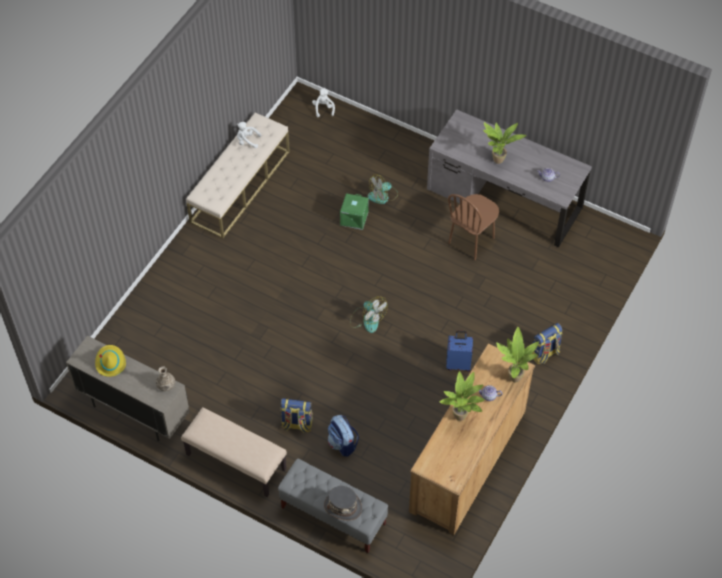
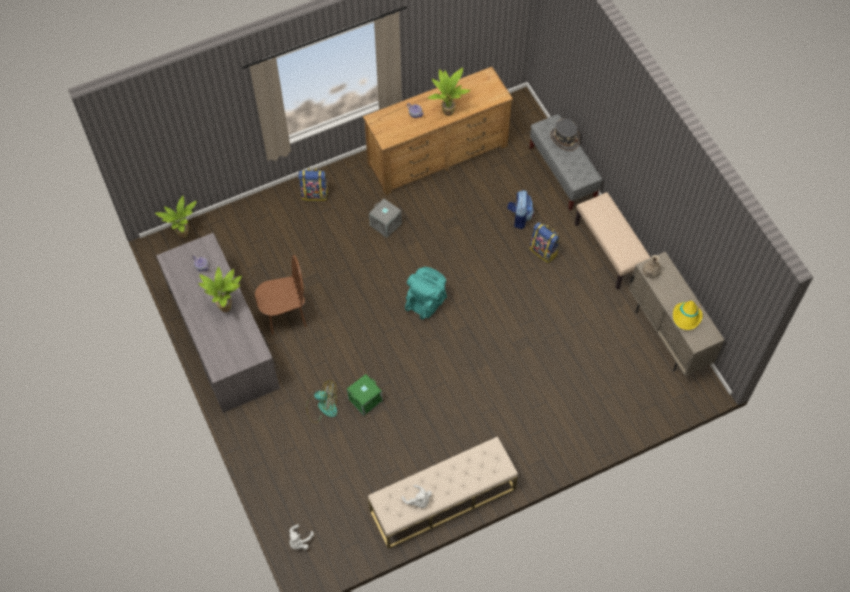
camera: 145 degrees left, 5 degrees up
(367, 319) = (426, 301): fan -> turquoise backpack
(458, 364) = (385, 224): blue suitcase -> grey storage box
(513, 377) = (386, 116): potted plant -> potted plant (184, 235)

